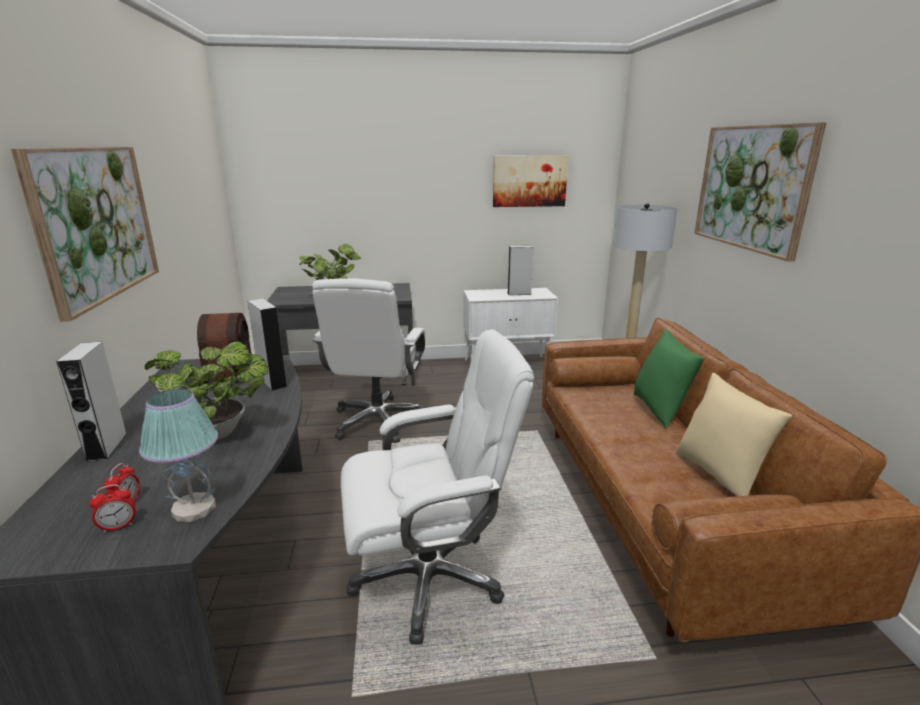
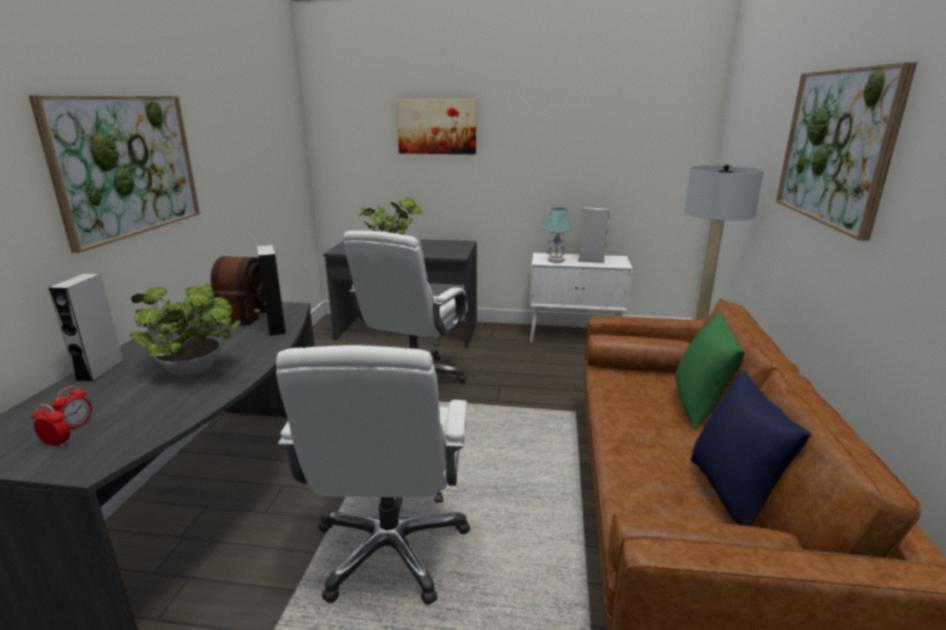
camera: 15 degrees right, 0 degrees up
(118, 526) = (56, 444): alarm clock -> alarm clock turned 150 degrees counterclockwise
(195, 508) = (126, 438): table lamp -> table lamp (556, 260)
(429, 578) = (390, 549): white office chair -> white office chair turned 90 degrees clockwise
(529, 181) = (612, 137): picture -> picture (437, 126)
(719, 474) = (732, 493): beige pillow -> blue pillow

